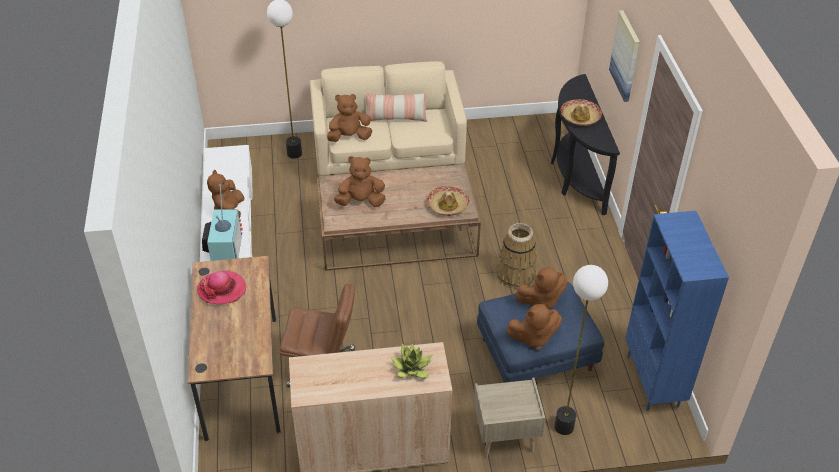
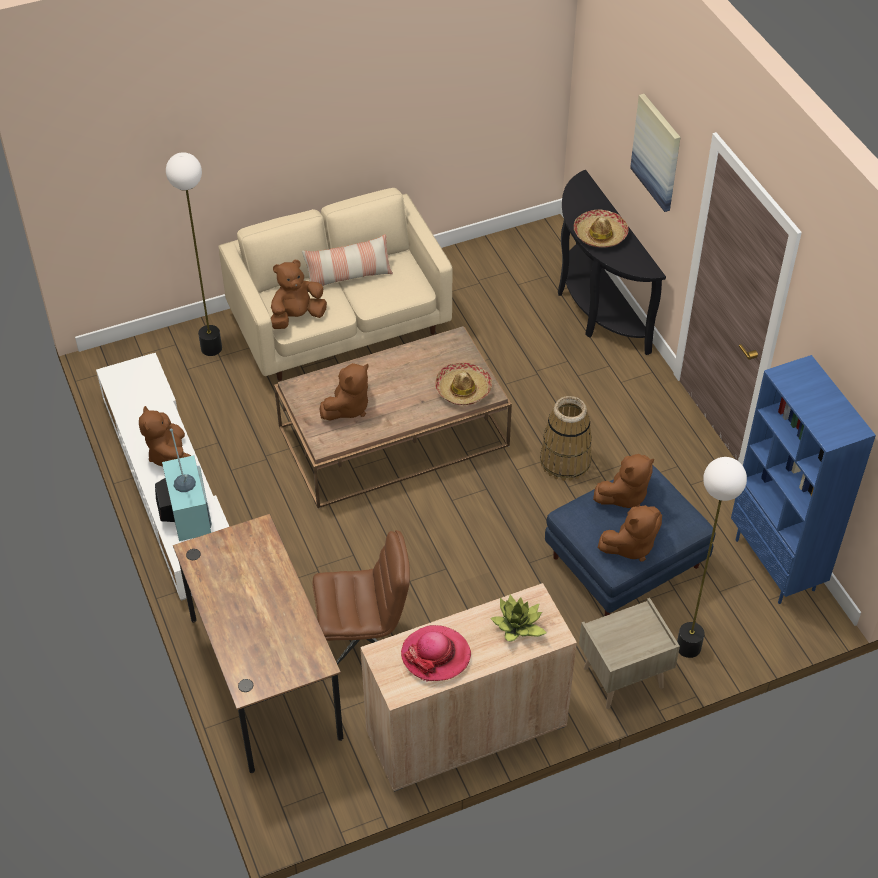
camera: 15 degrees left, 5 degrees up
(222, 289) = (228, 574): hat -> hat (435, 655)
(361, 201) = (348, 407): brown plush toy -> brown plush toy turned 150 degrees clockwise

